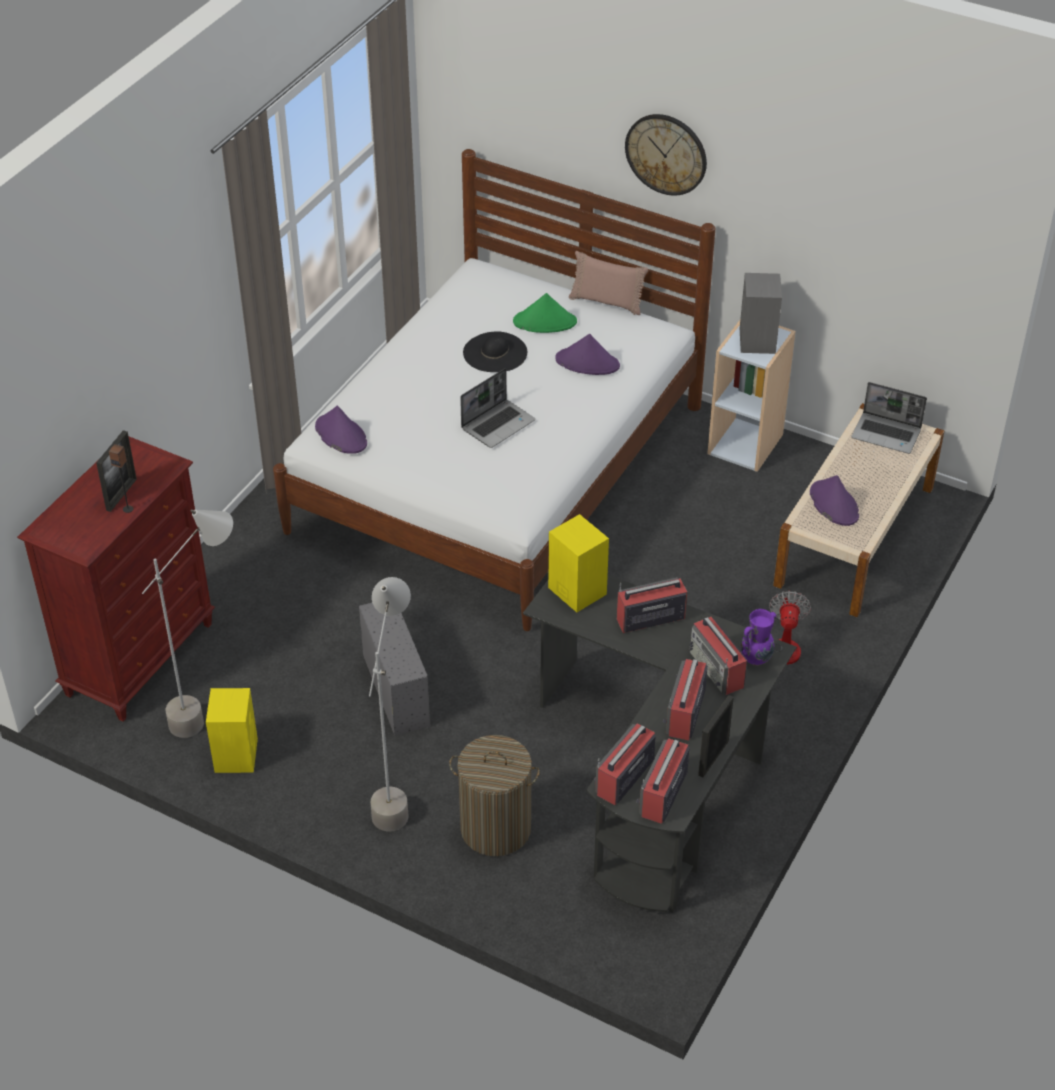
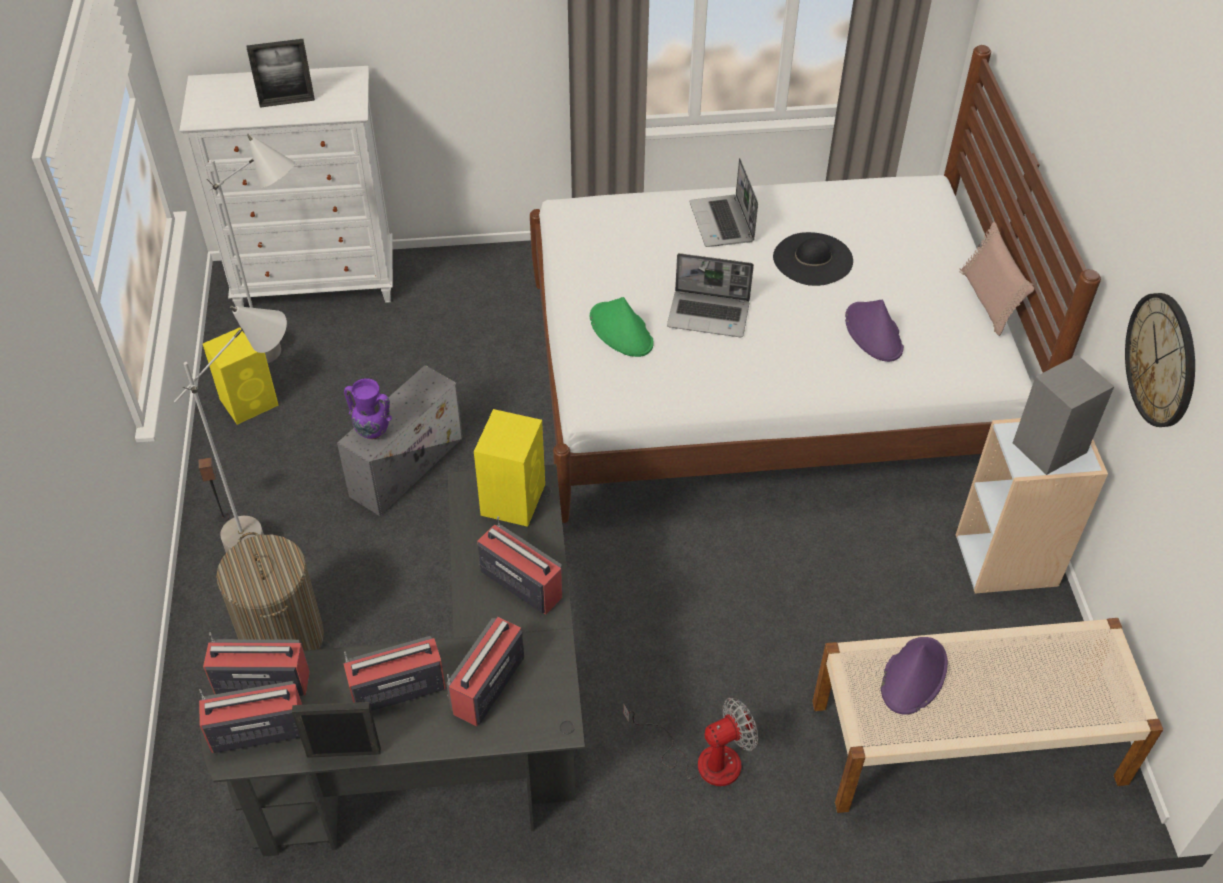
camera: 55 degrees right, 5 degrees up
(128, 509) = (271, 115): speaker -> speaker (223, 517)
(140, 658) = (317, 282): red dresser -> white dresser
(340, 435) = (587, 219): purple hat -> none
(545, 322) = (900, 270): green hat -> green hat (621, 331)
(666, 154) = (1106, 156): wall clock -> wall clock (1162, 360)
(756, 659) = (533, 716): purple vase -> purple vase (373, 432)
(887, 434) = (1090, 670): laptop -> laptop (723, 223)

